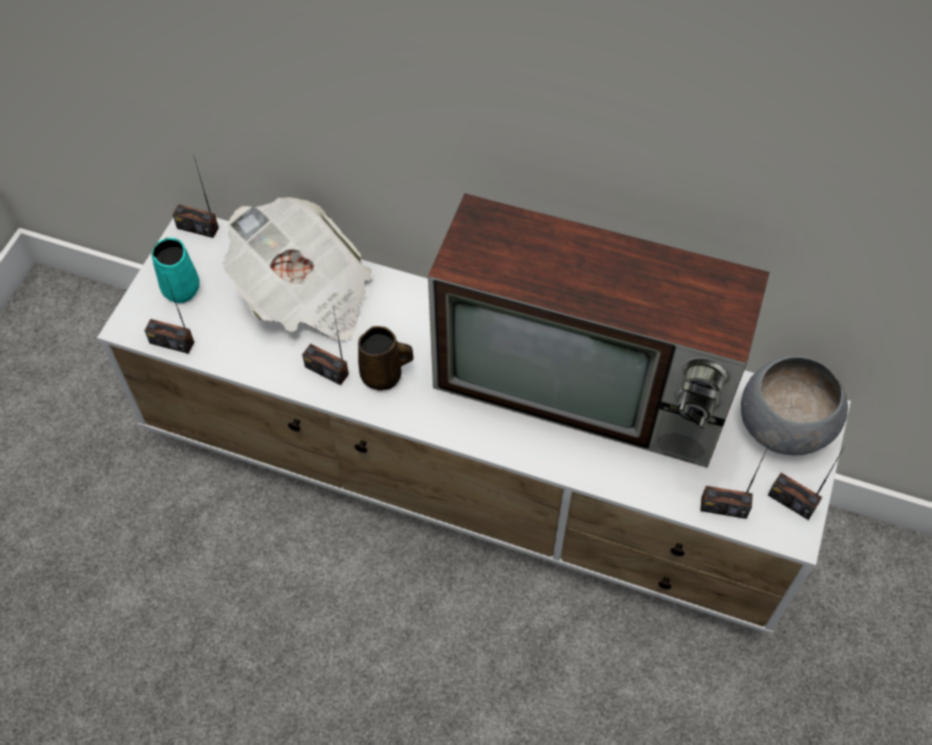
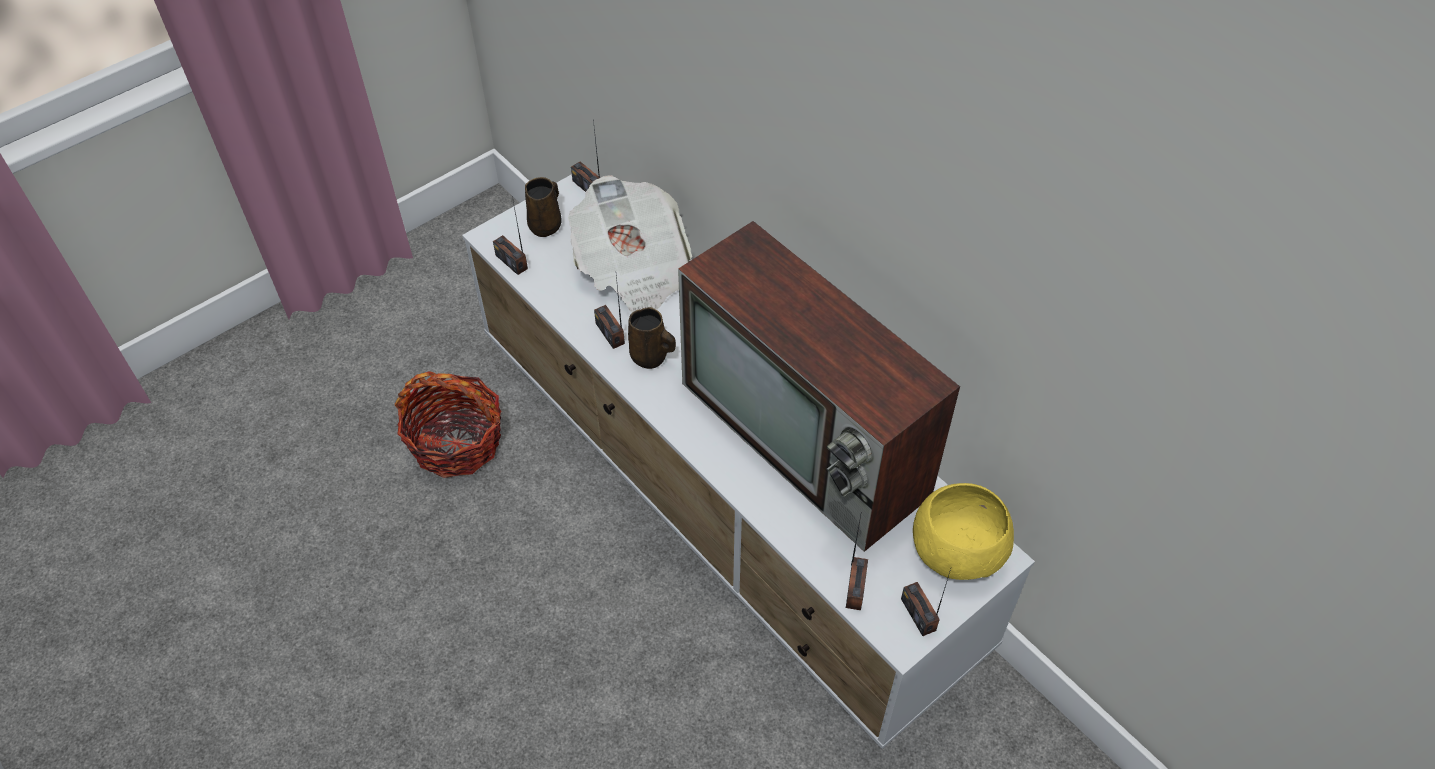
camera: 30 degrees right, 5 degrees down
(171, 552) = (457, 442): none -> basket
(182, 287) = (546, 225): turquoise mug -> brown mug
(723, 507) = (855, 589): radio -> radio turned 120 degrees counterclockwise
(782, 425) = (956, 550): grey bowl -> yellow bowl

